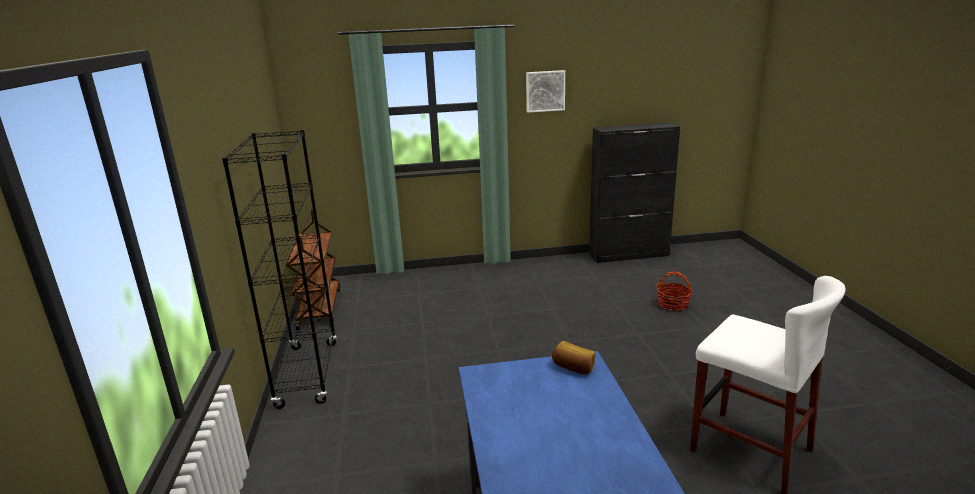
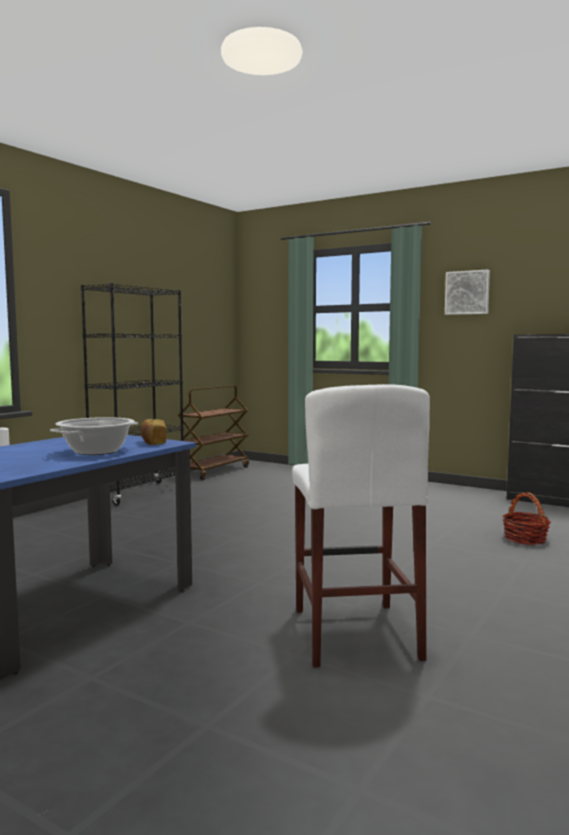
camera: 40 degrees right, 15 degrees down
(589, 411) = (96, 451): none -> cooking pot

